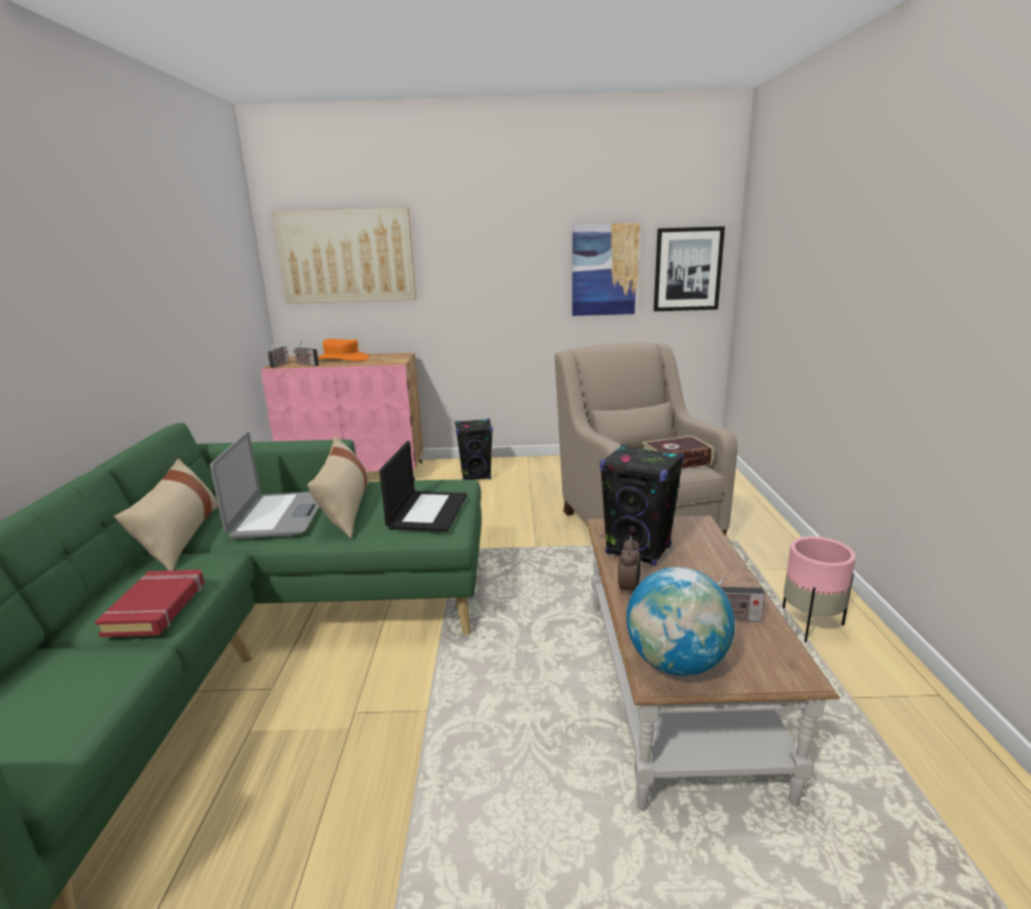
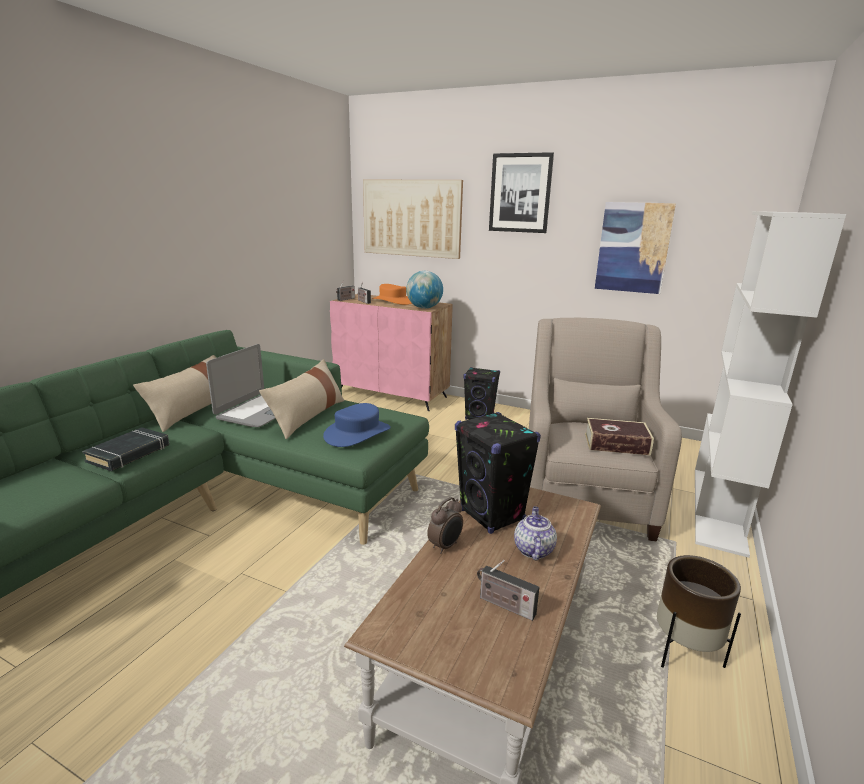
camera: 25 degrees right, 0 degrees up
(156, 608) = (129, 453): red book -> black book
(427, 511) = (357, 433): laptop -> blue hat
(676, 663) = (411, 626): globe -> globe (424, 308)
(687, 269) = (724, 254): picture -> picture (520, 193)
(701, 567) = (533, 549): none -> teapot
(746, 504) = (719, 508): none -> white bookcase
(810, 625) = (684, 653): pink planter -> brown planter

